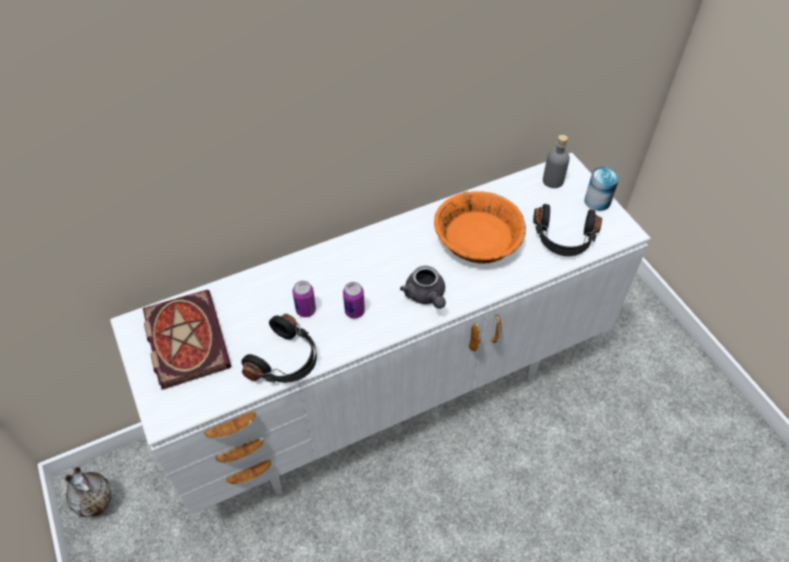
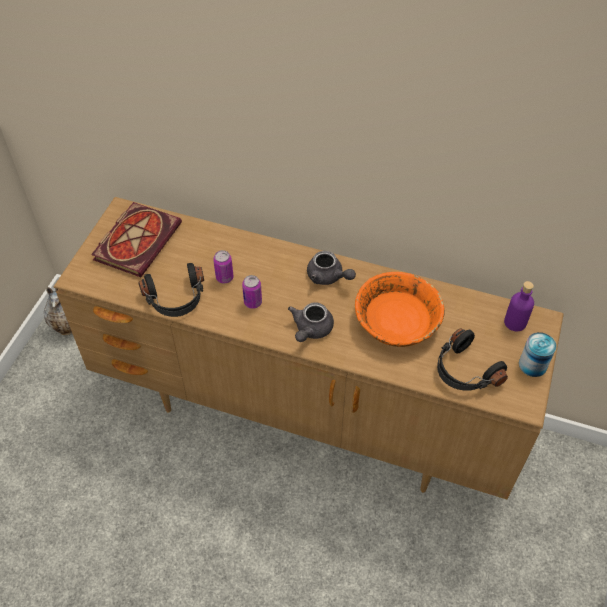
camera: 45 degrees right, 0 degrees up
(389, 246) = (328, 277): none -> grey teapot
(393, 398) = (304, 416): white dresser -> brown dresser
(553, 180) = (515, 322): grey bottle -> purple bottle

